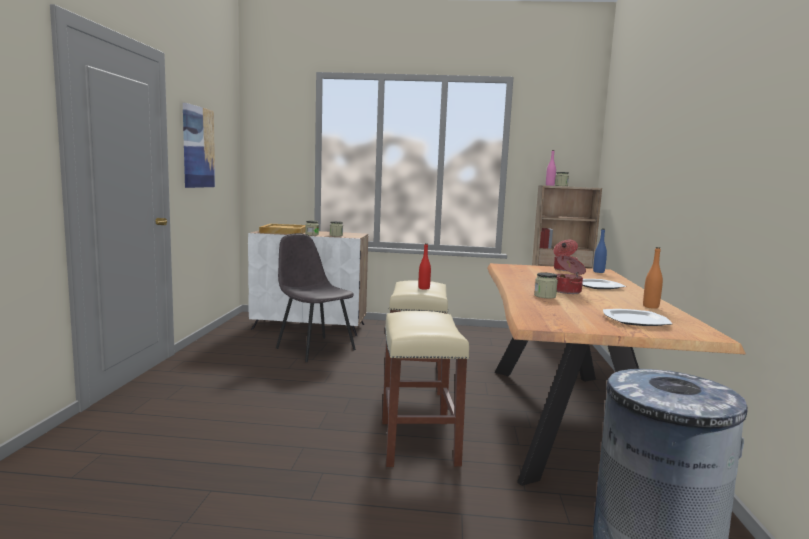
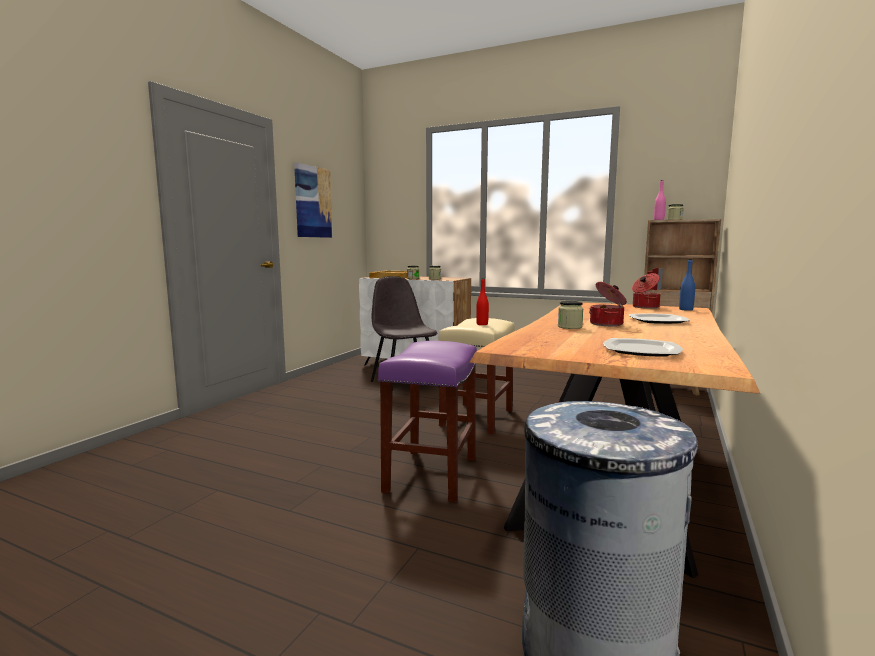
camera: 20 degrees right, 0 degrees up
(417, 442) = (431, 473): beige stool -> purple stool
(650, 307) = (690, 340): orange bottle -> none

